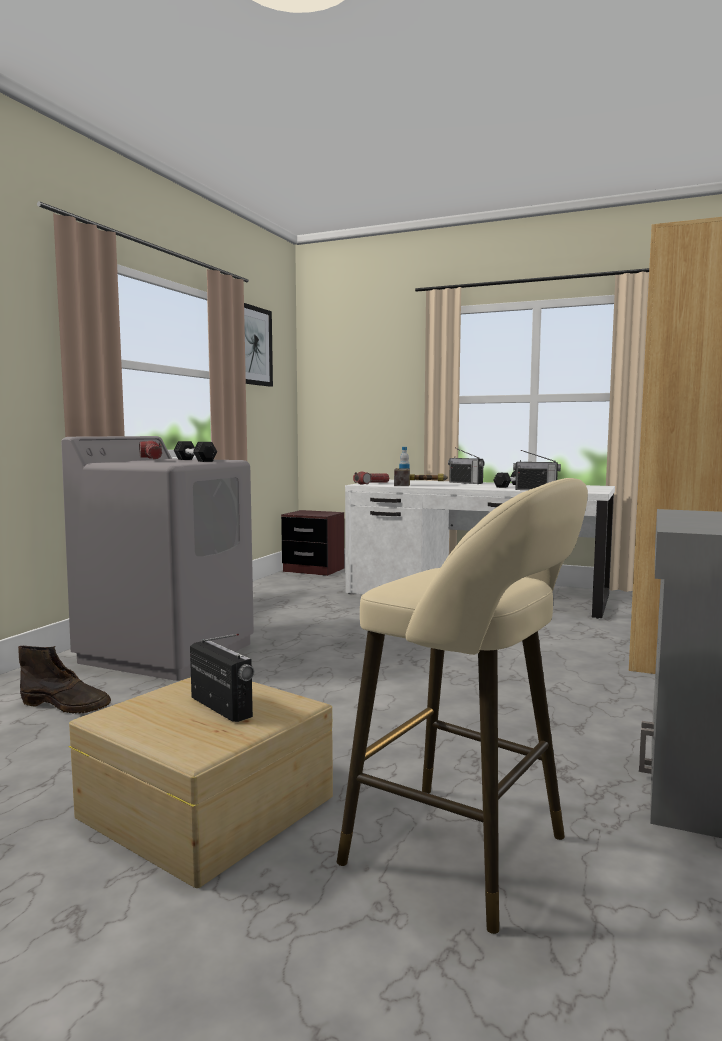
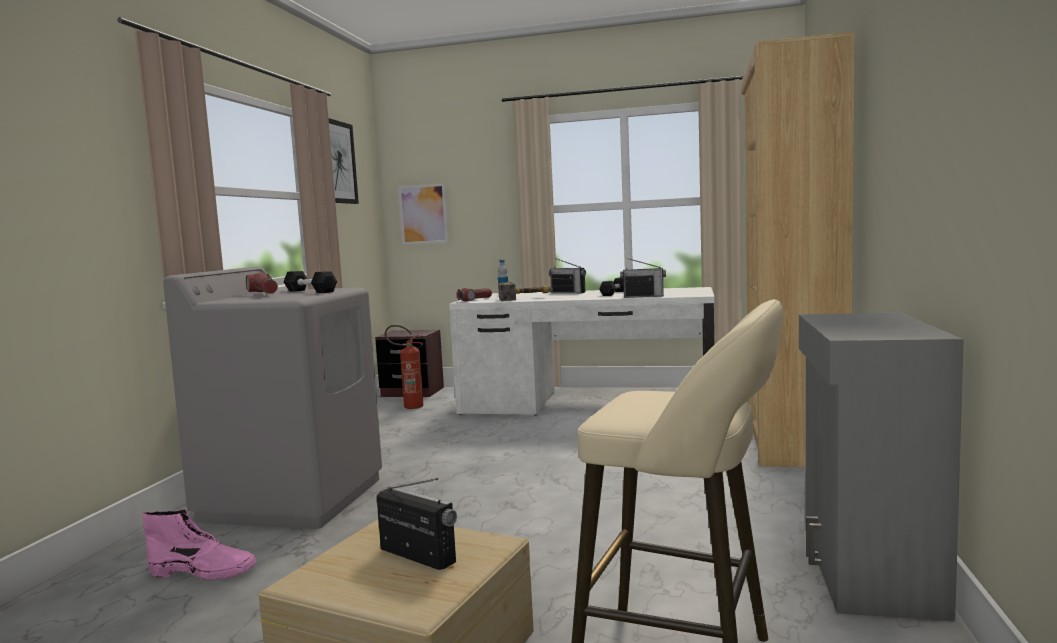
camera: 10 degrees left, 0 degrees up
(66, 705) = (204, 572): brown boot -> pink boot
(304, 583) = (408, 407): none -> fire extinguisher
(336, 400) = (423, 214): none -> picture

